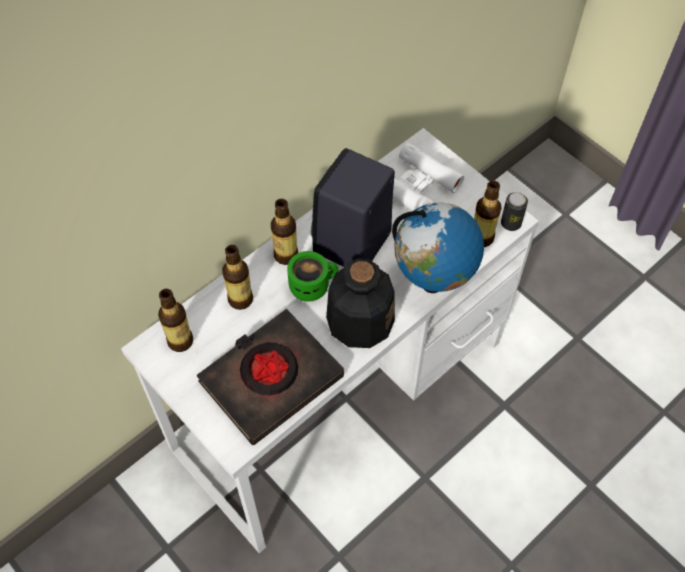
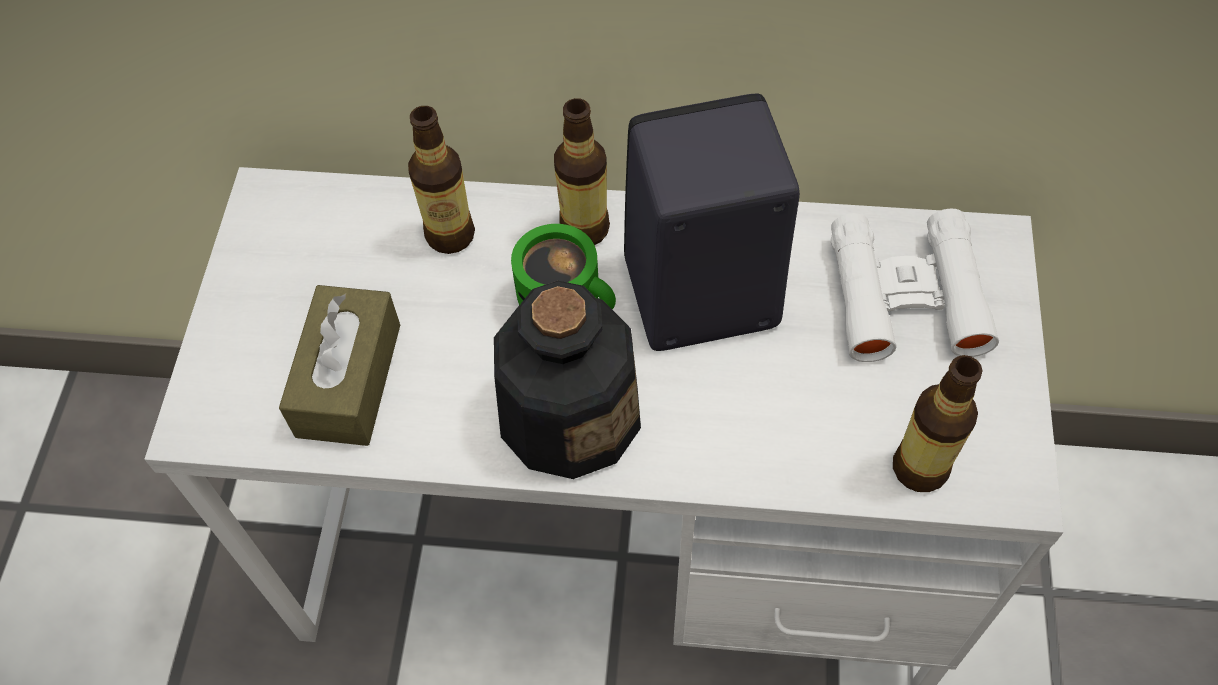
camera: 50 degrees right, 0 degrees up
(180, 341) = (311, 221): bottle -> none
(270, 379) = (349, 380): black book -> brown tissue box
(433, 282) = (751, 463): globe -> none
(510, 223) = (1003, 490): can -> none

